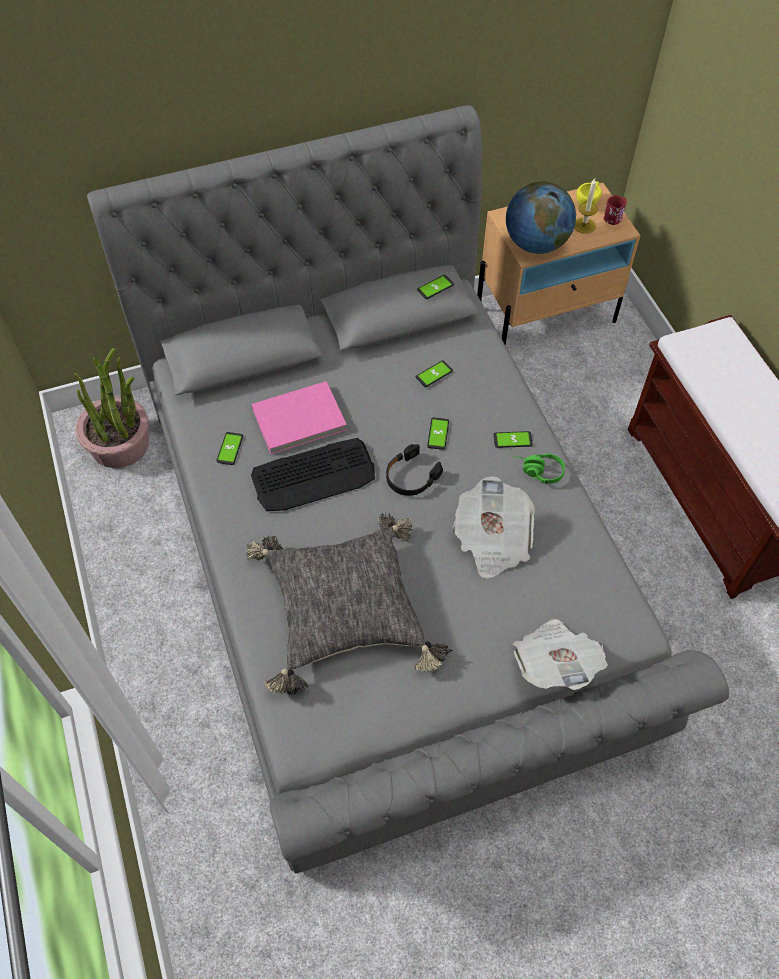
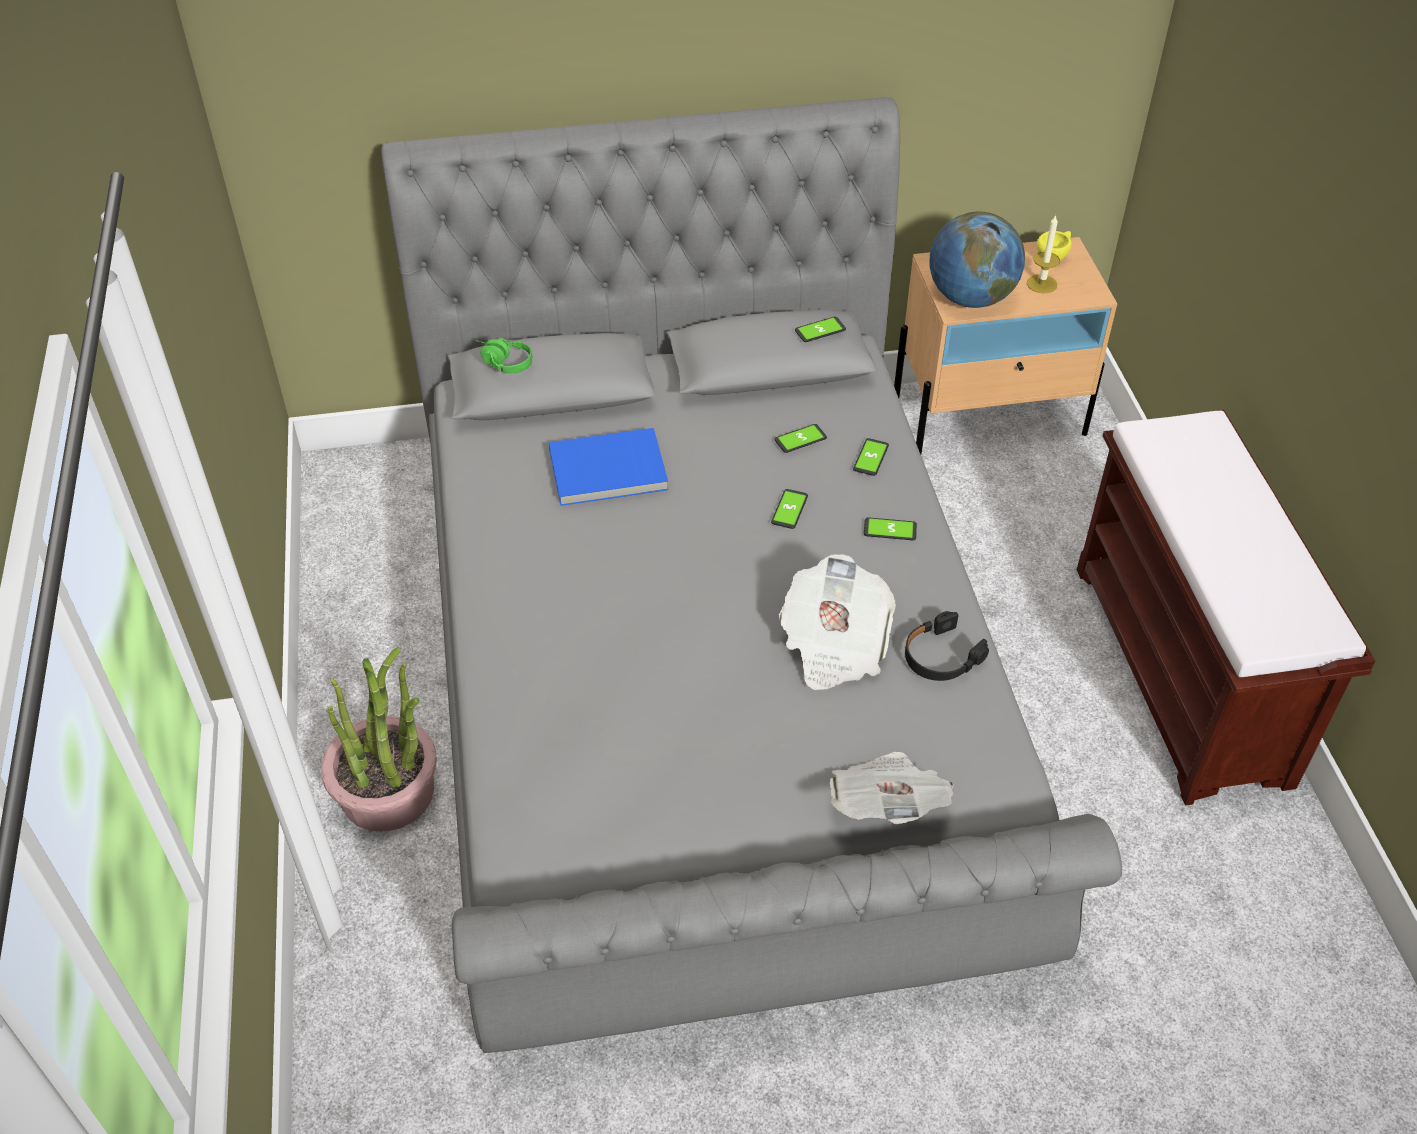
camera: 10 degrees right, 10 degrees down
(120, 444) = (380, 499): potted plant -> potted plant (388, 792)
(230, 449) = (509, 493): phone -> phone (871, 458)
(299, 421) = (608, 472): pink book -> blue book
(314, 475) = (611, 537): keyboard -> none
(345, 608) = (614, 698): pillow -> none
(411, 476) = (740, 554): black headphones -> black headphones (941, 656)
(537, 471) = (915, 572): green headphones -> green headphones (501, 362)
(614, 217) = (1086, 278): red mug -> none

